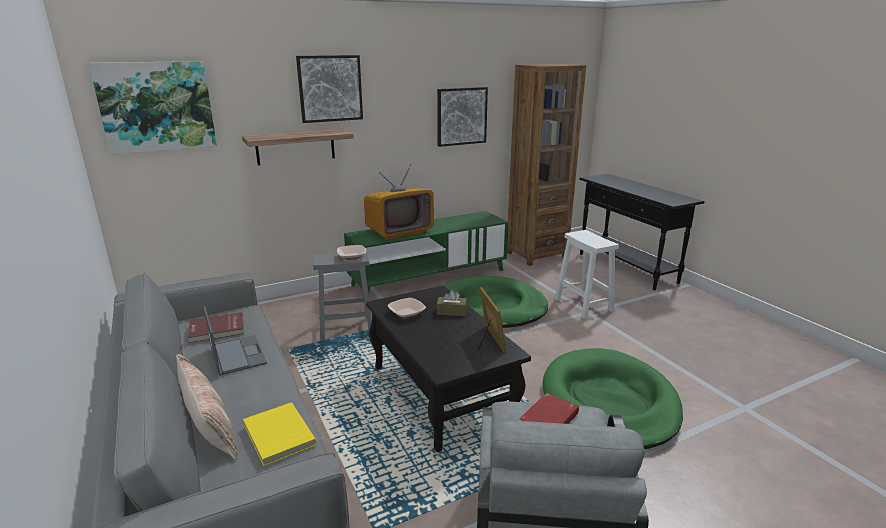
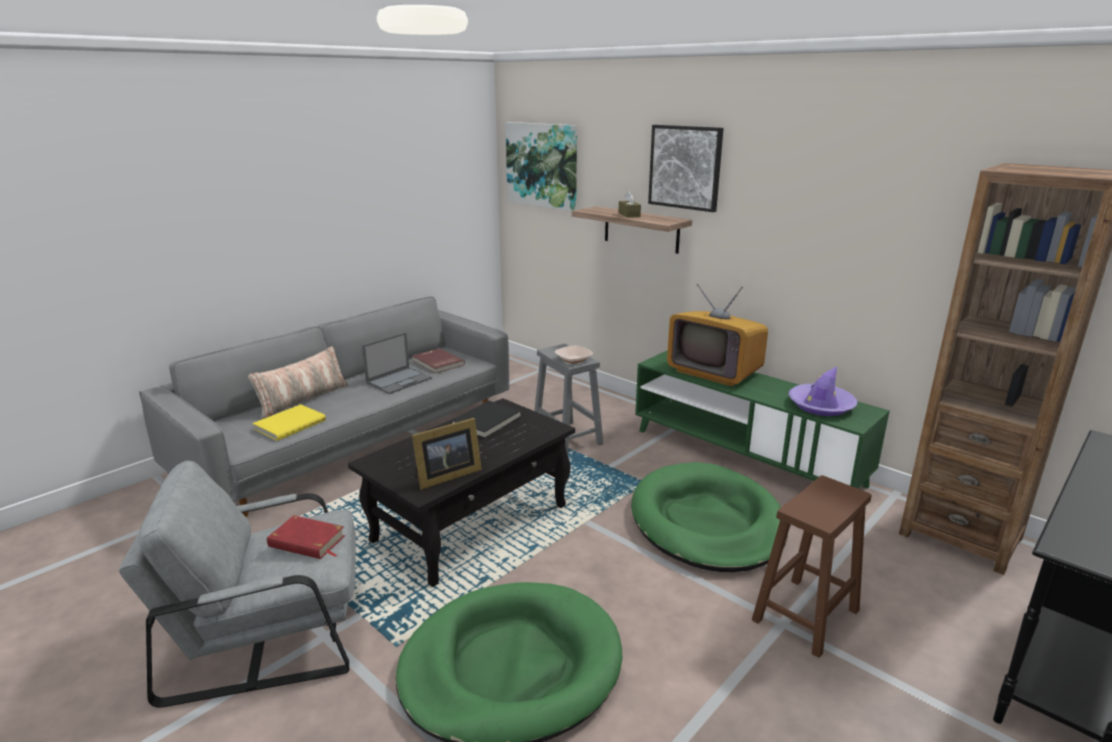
camera: 70 degrees right, 0 degrees up
(406, 313) = (487, 422): bowl -> black book
(451, 312) = (505, 444): brown tissue box -> brown tissue box (629, 214)
(461, 116) = (870, 238): picture -> none
(470, 220) = (821, 405): none -> purple hat
(584, 305) = (805, 616): white stool -> brown stool

